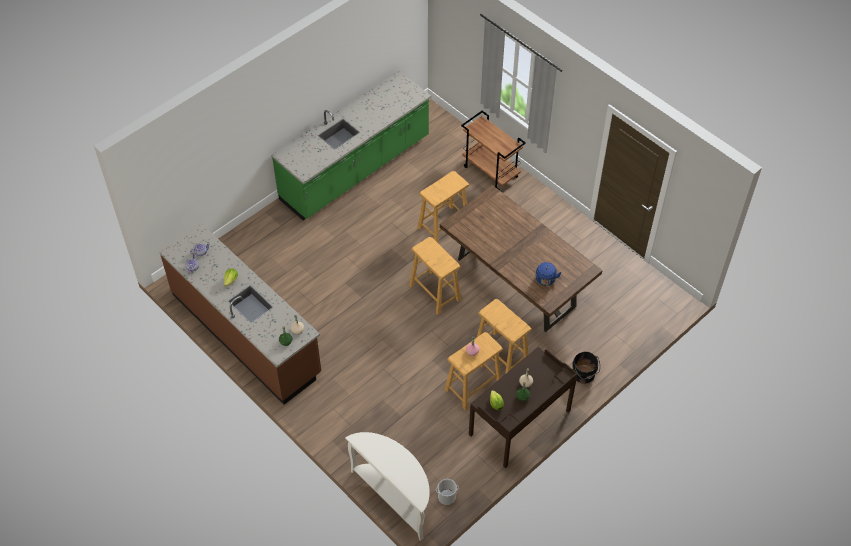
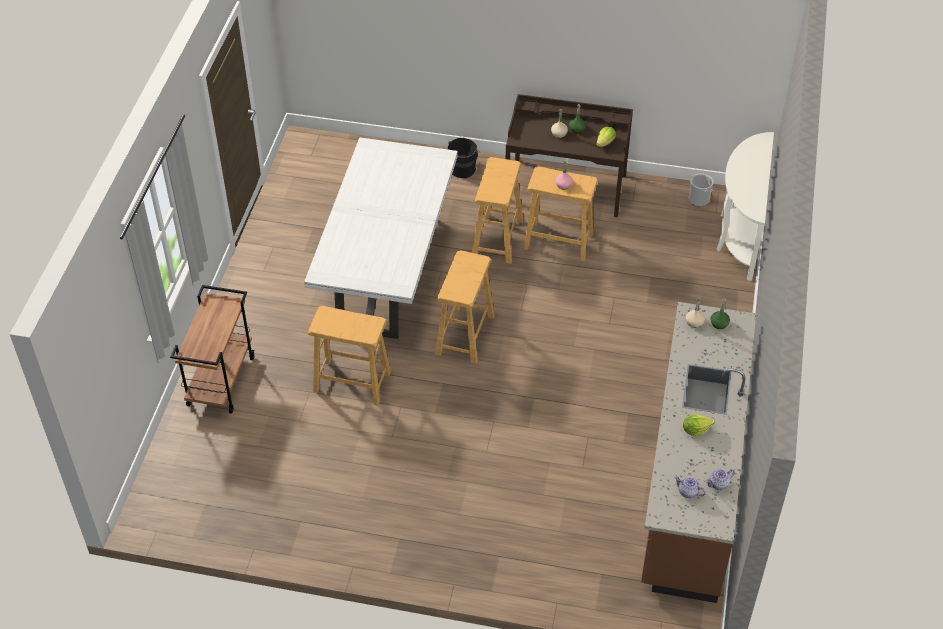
camera: 125 degrees left, 5 degrees down
(356, 169) = (327, 532): green counter -> none
(516, 283) = (387, 271): brown dining table -> white dining table
(545, 280) = (414, 172): blue kettle -> none

